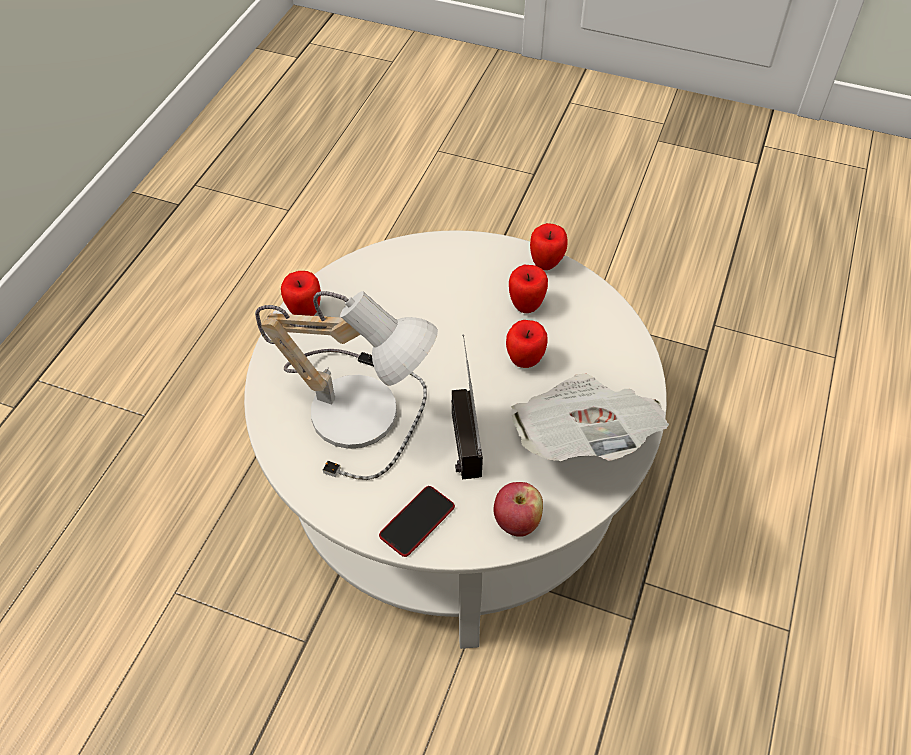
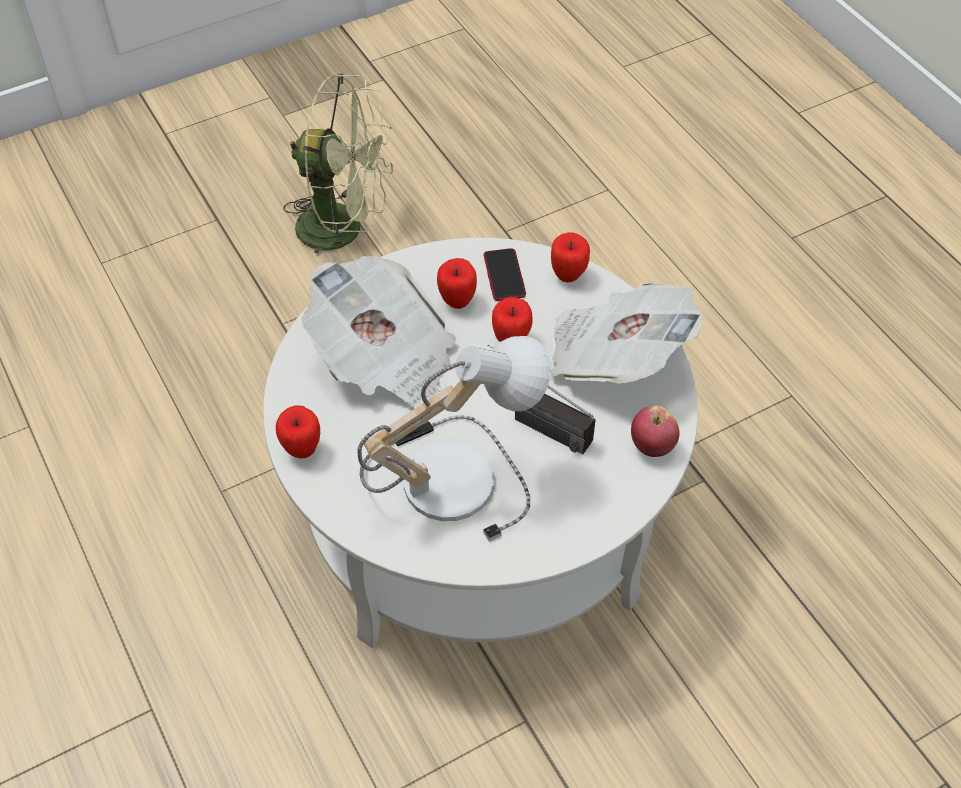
camera: 50 degrees left, 0 degrees up
(417, 521) = (594, 508): phone -> phone (504, 275)
(428, 301) = (384, 358): none -> newspaper
(546, 264) = (429, 259): apple -> apple (568, 275)
(604, 238) = (344, 228): none -> green fan

